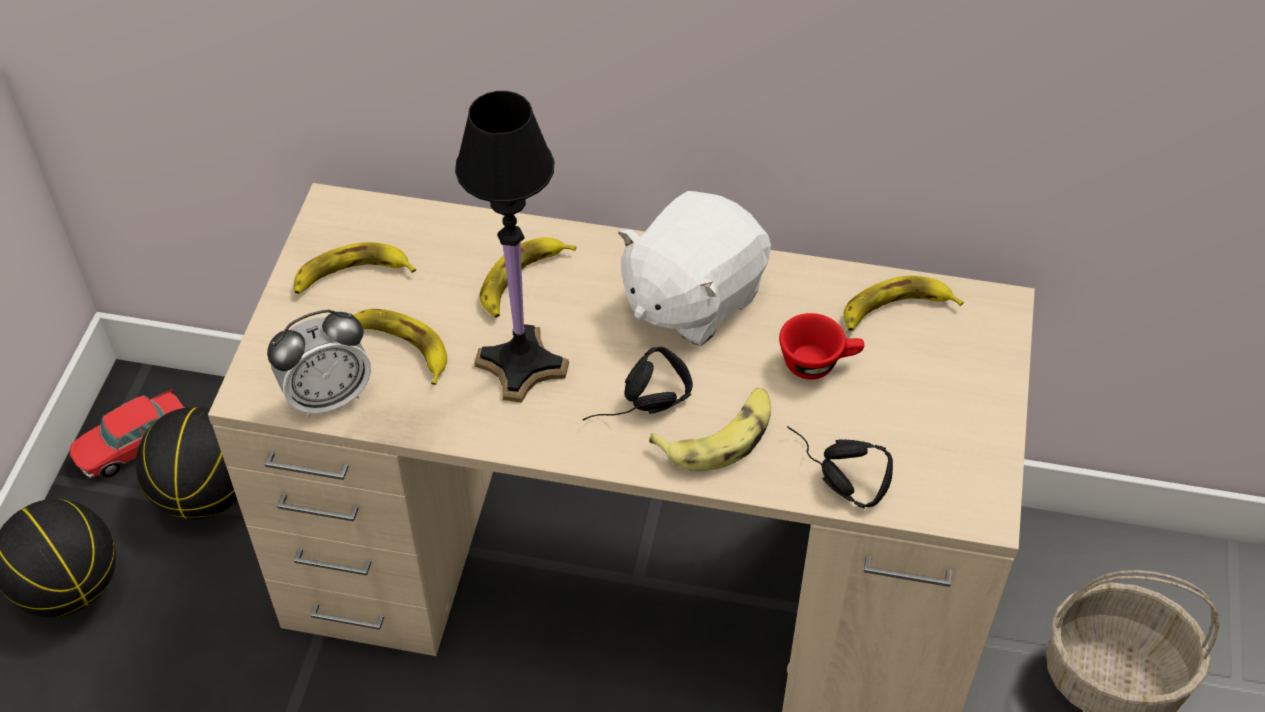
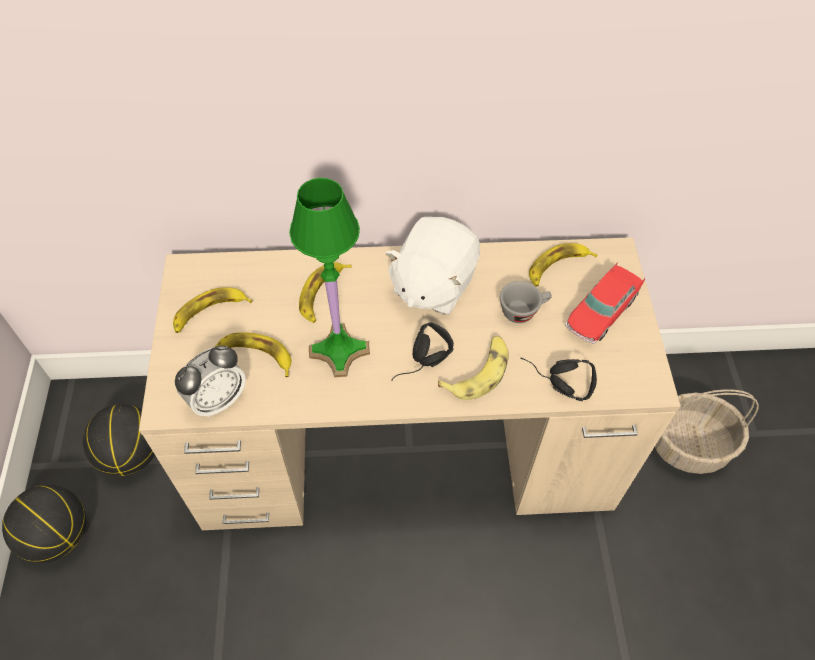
camera: 15 degrees left, 5 degrees up
(134, 445) = (77, 432): toy car -> toy car (601, 312)
(523, 364) = (340, 350): black table lamp -> green table lamp
(818, 362) = (523, 310): red cup -> grey cup

